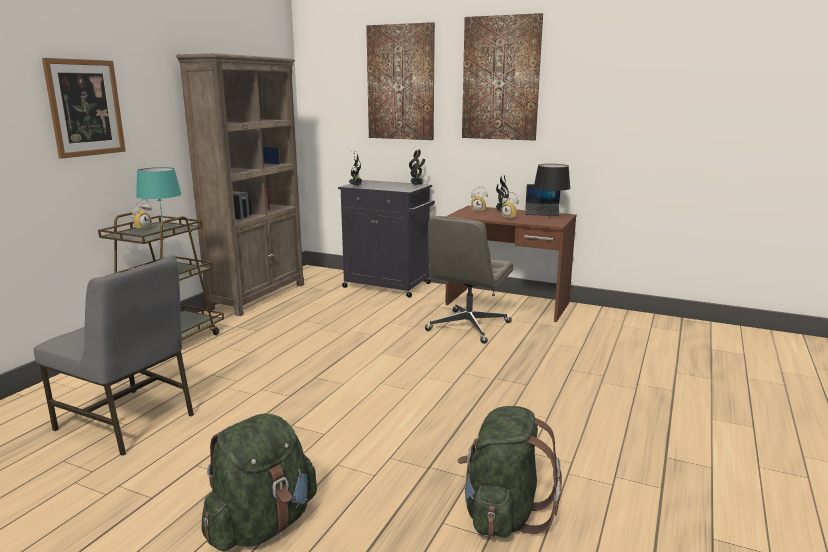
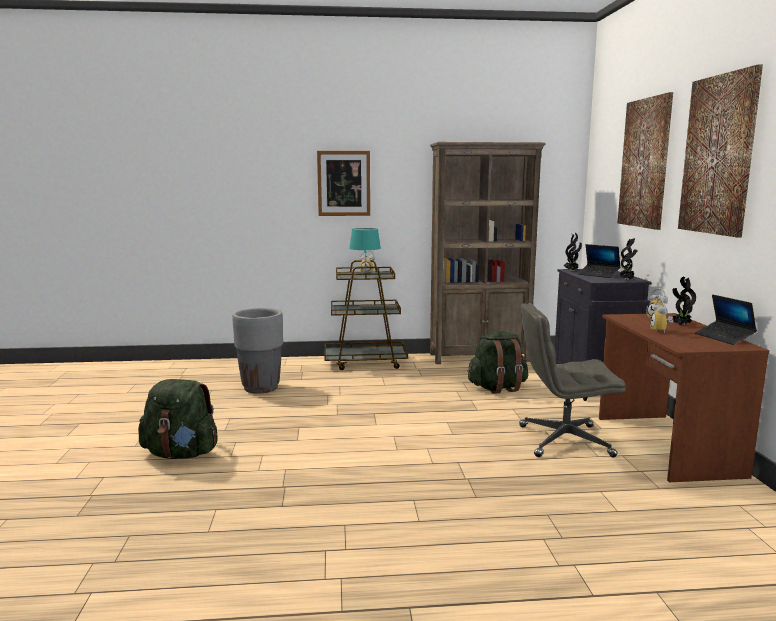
camera: 60 degrees right, 5 degrees down
(128, 422) = (260, 388): grey chair -> grey planter
(385, 186) = (598, 275): none -> laptop
(503, 514) = (241, 531): green backpack -> green backpack (497, 388)
(549, 220) = (698, 343): black table lamp -> none

